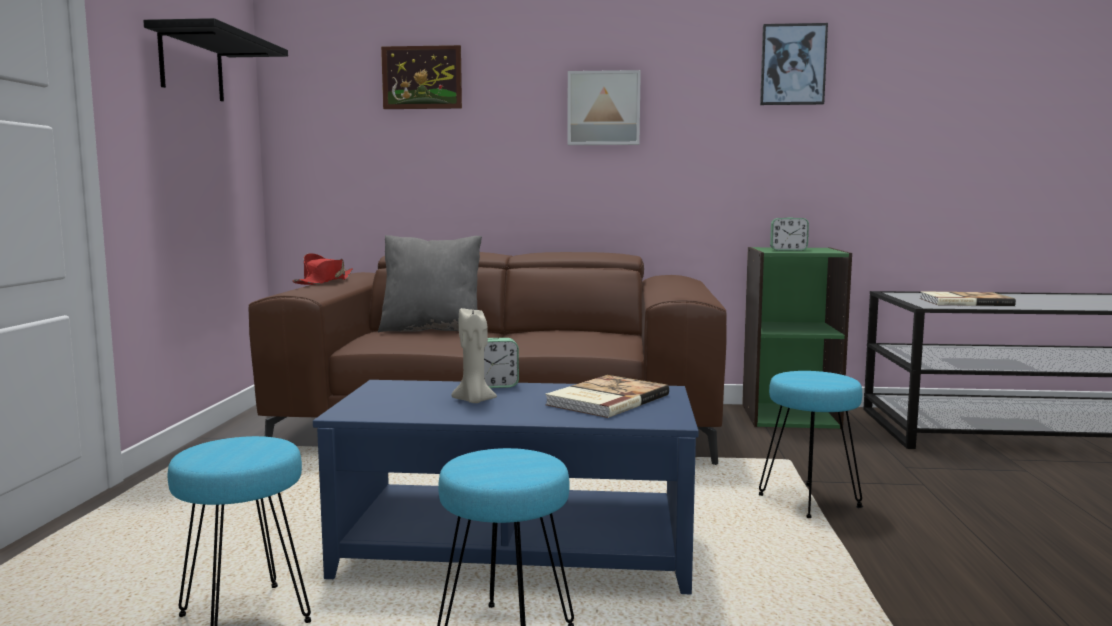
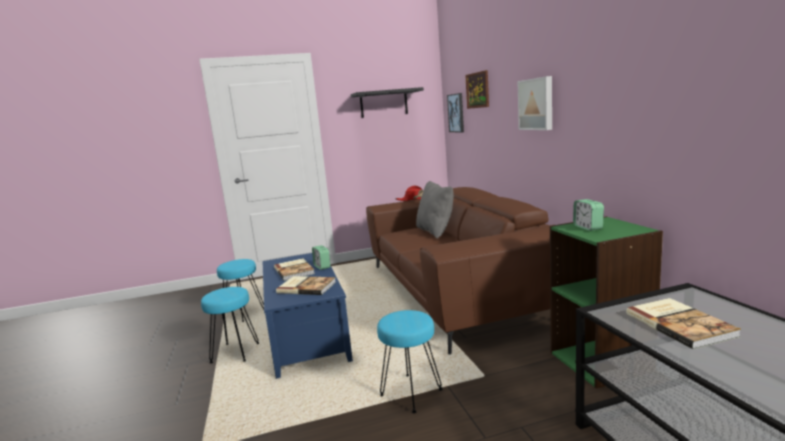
camera: 70 degrees right, 5 degrees up
(474, 401) = (295, 270): beige candle -> book
(792, 65) = (638, 57): picture -> picture (456, 113)

